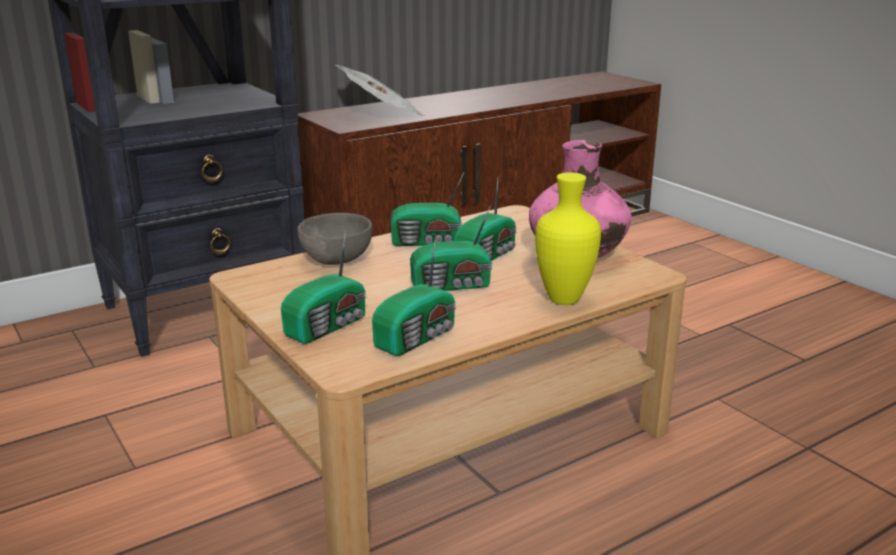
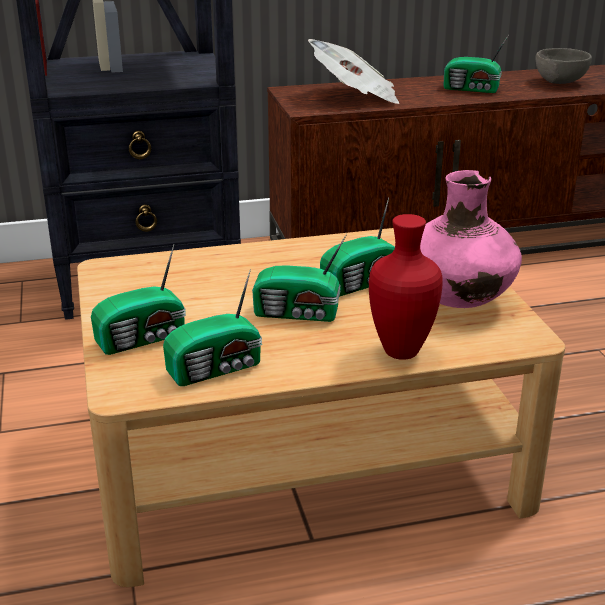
camera: 20 degrees right, 5 degrees up
(335, 260) = (206, 263): grey bowl -> grey bowl (559, 82)
(428, 242) = (313, 256): radio -> radio (472, 89)
(562, 299) = (399, 351): yellow vase -> red vase

